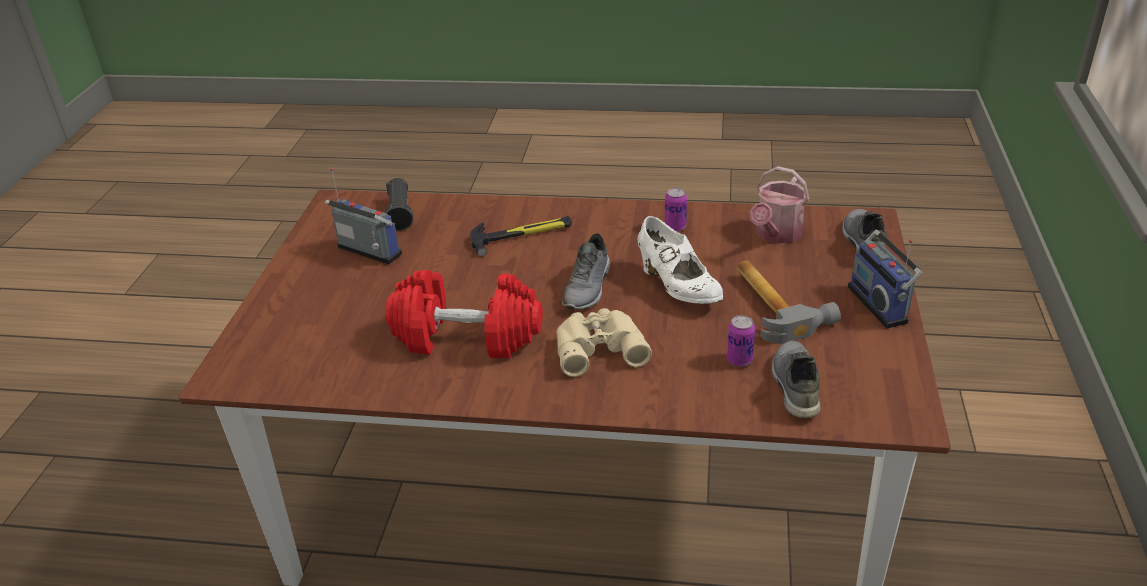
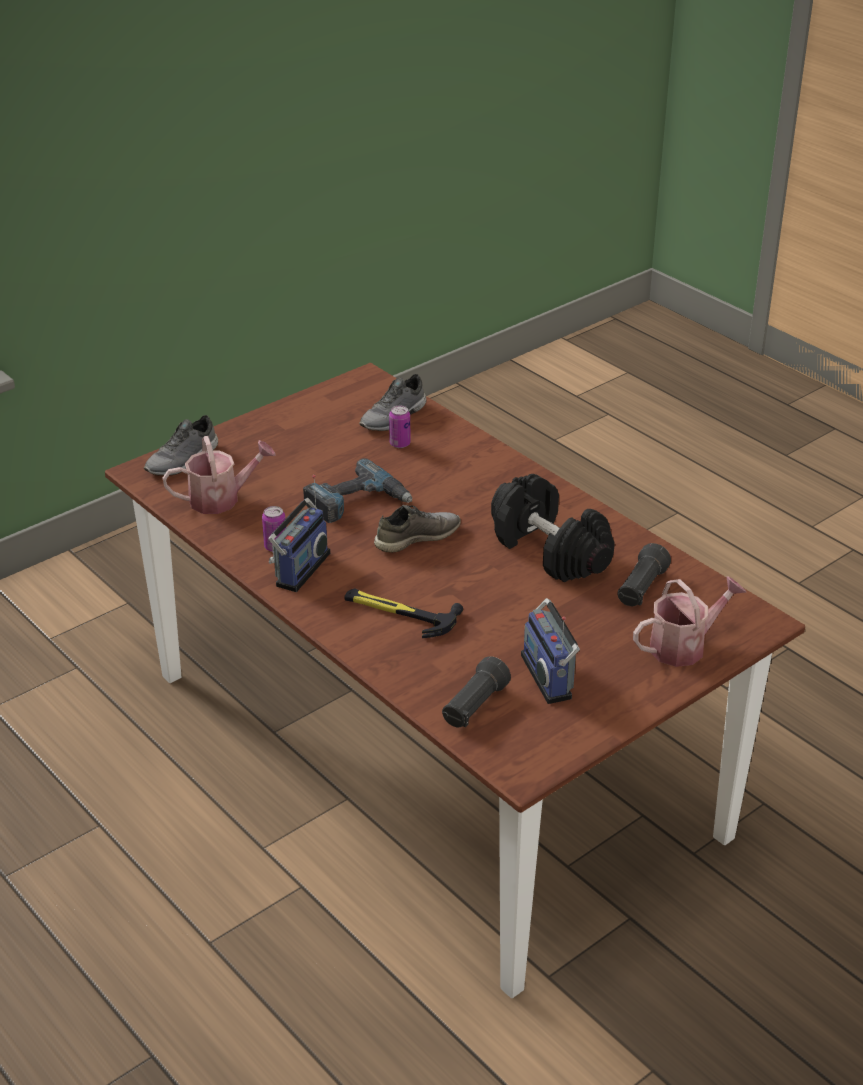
camera: 140 degrees left, 0 degrees up
(279, 321) = (684, 646): none -> watering can
(354, 347) = (641, 589): none -> black flashlight
(468, 336) = (549, 550): red dumbbell -> black dumbbell
(598, 346) = (470, 496): beige binoculars -> none
(677, 287) = (357, 502): white shoe -> power drill
(775, 304) = (318, 458): hammer -> none
(881, 304) = (259, 425): radio -> radio (299, 568)

